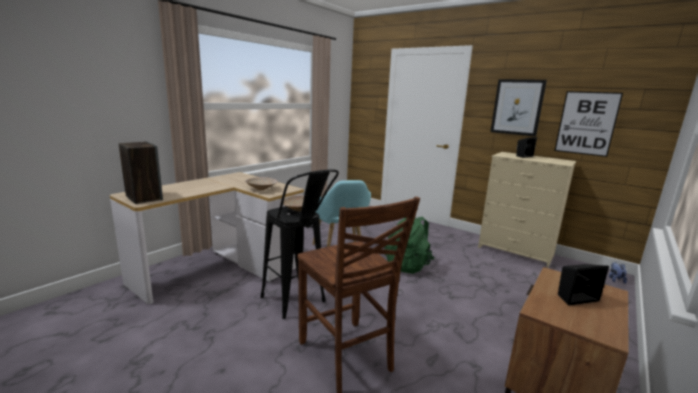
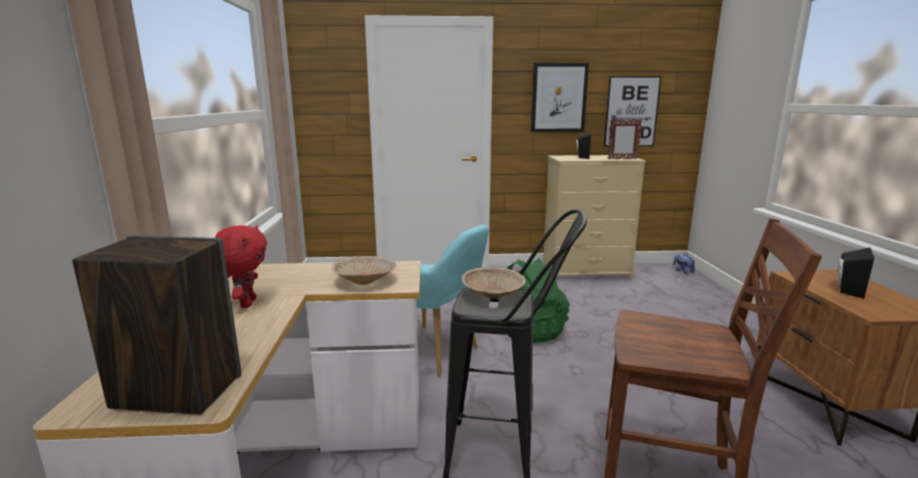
camera: 40 degrees left, 0 degrees up
(212, 184) = (246, 303): none -> red plush toy
(550, 162) = (622, 159): none -> picture frame

